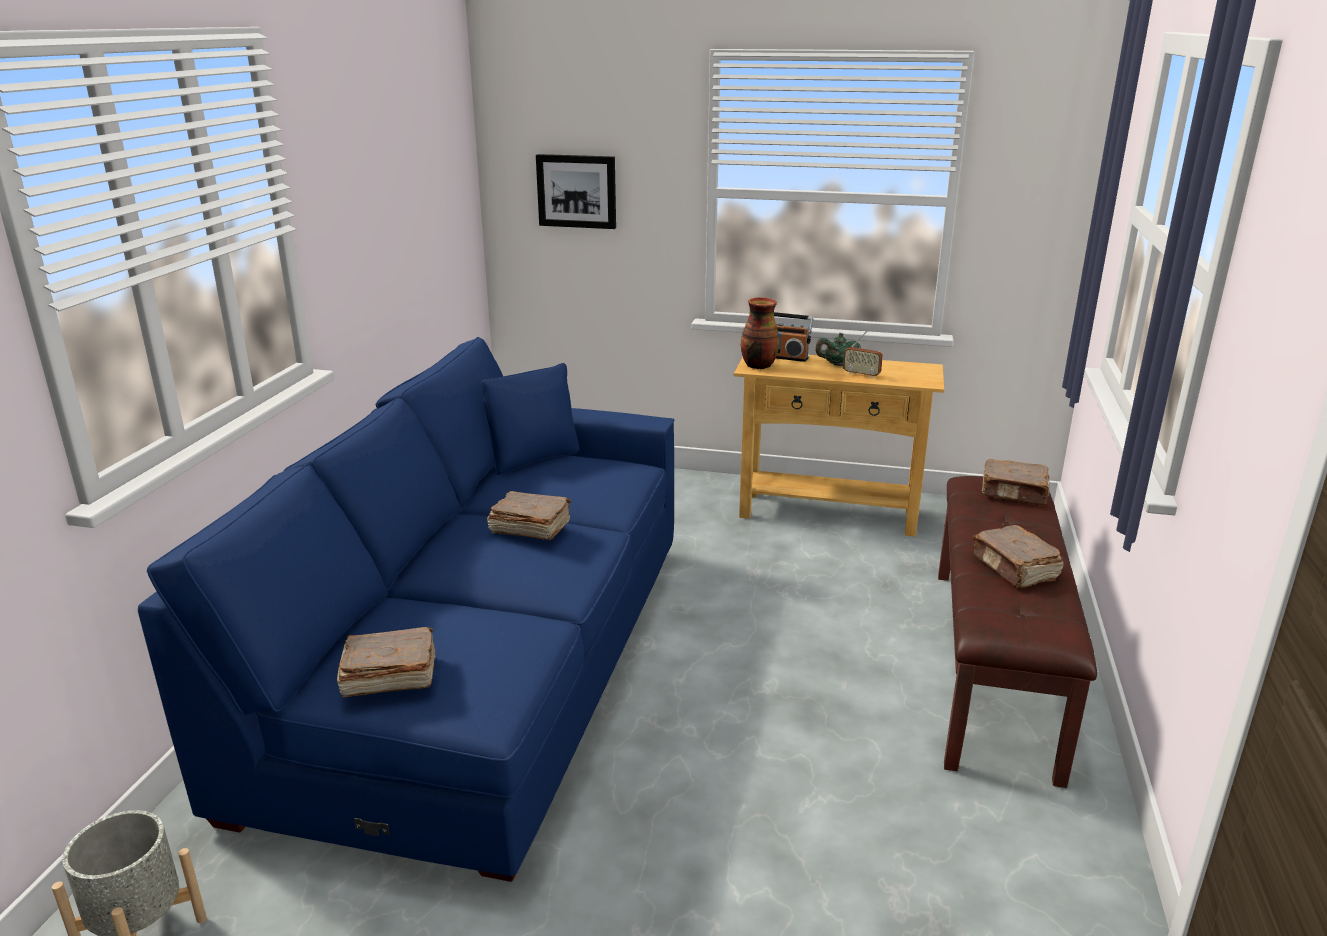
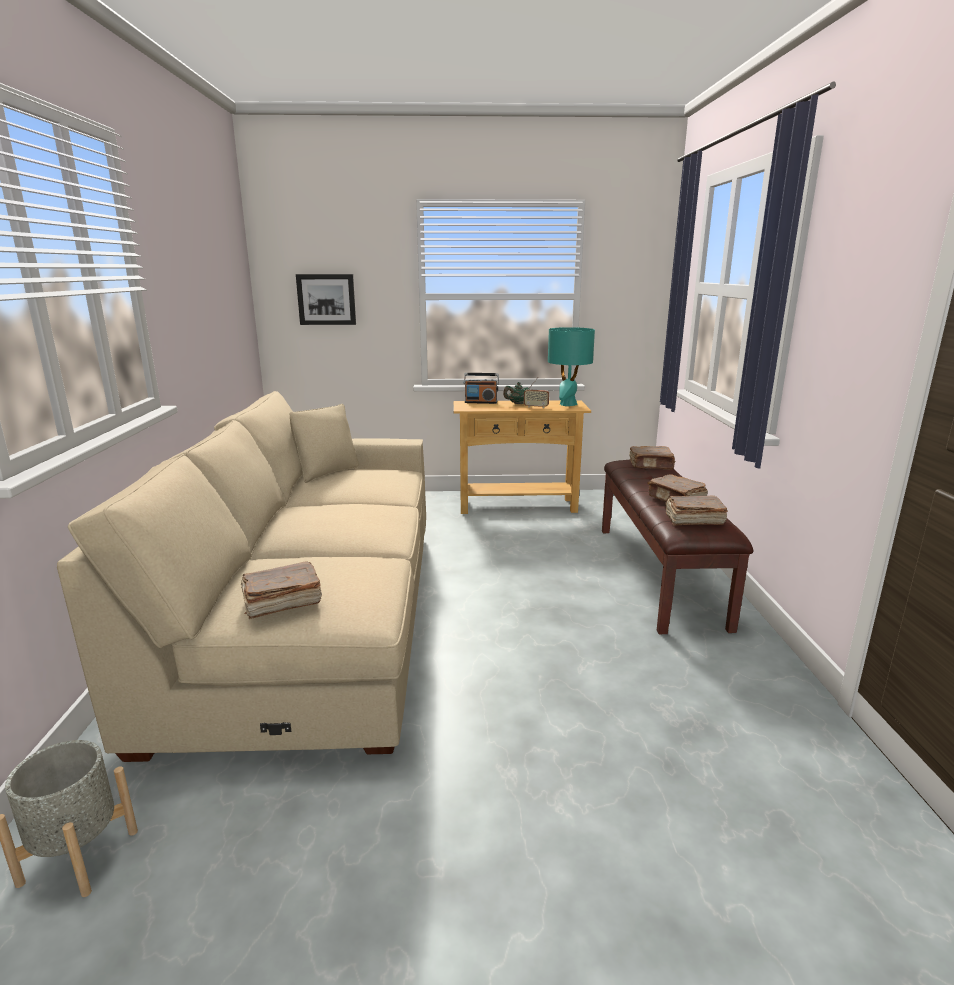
camera: 15 degrees left, 5 degrees down
(484, 665) = (314, 619): blue sofa -> beige sofa
(529, 528) = (347, 506): brown book -> brown book (693, 520)
(758, 365) = (467, 407): vase -> none
(915, 372) = (568, 404): none -> turquoise table lamp

